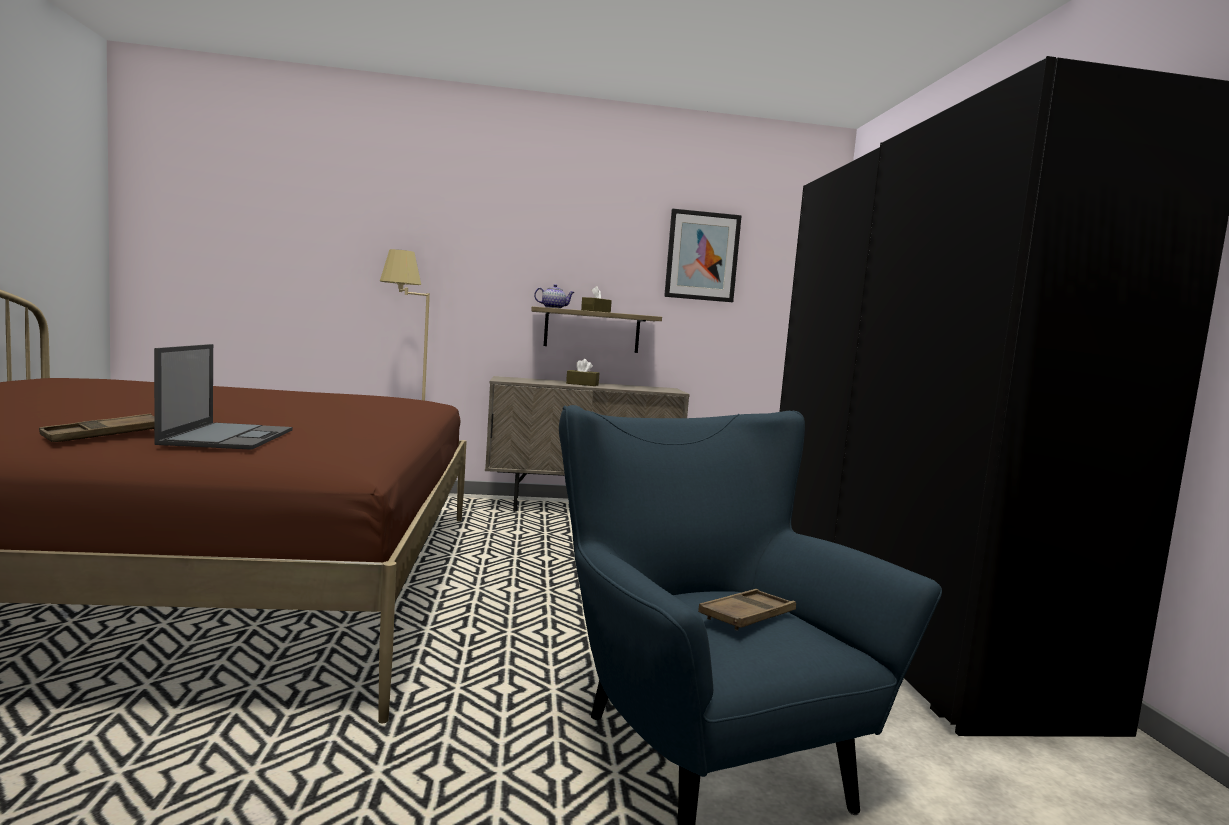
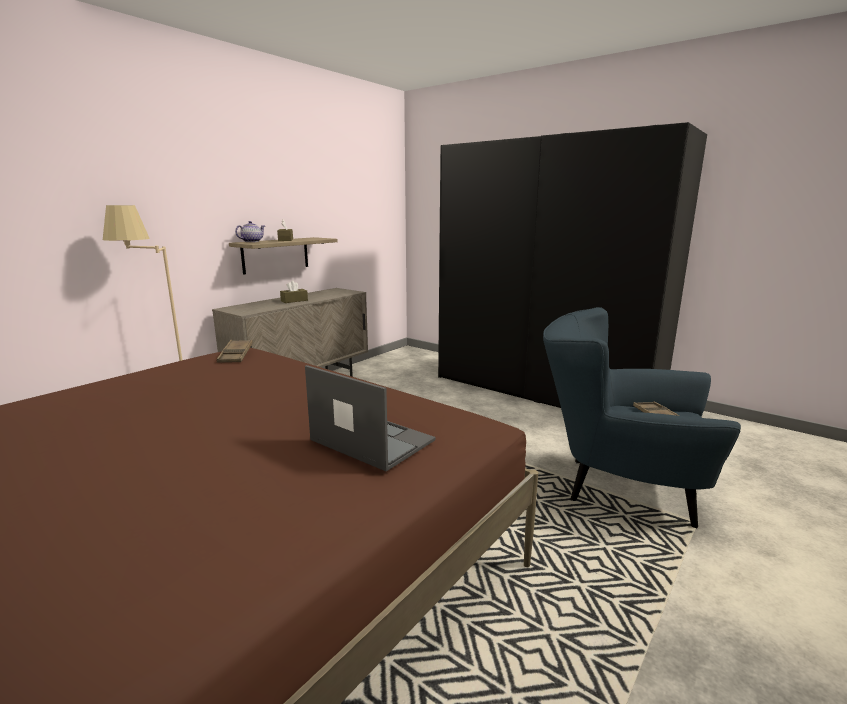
camera: 45 degrees left, 10 degrees up
(104, 436) = (315, 488): brown tray -> brown tray (236, 355)
(702, 256) = (336, 186): picture -> none

